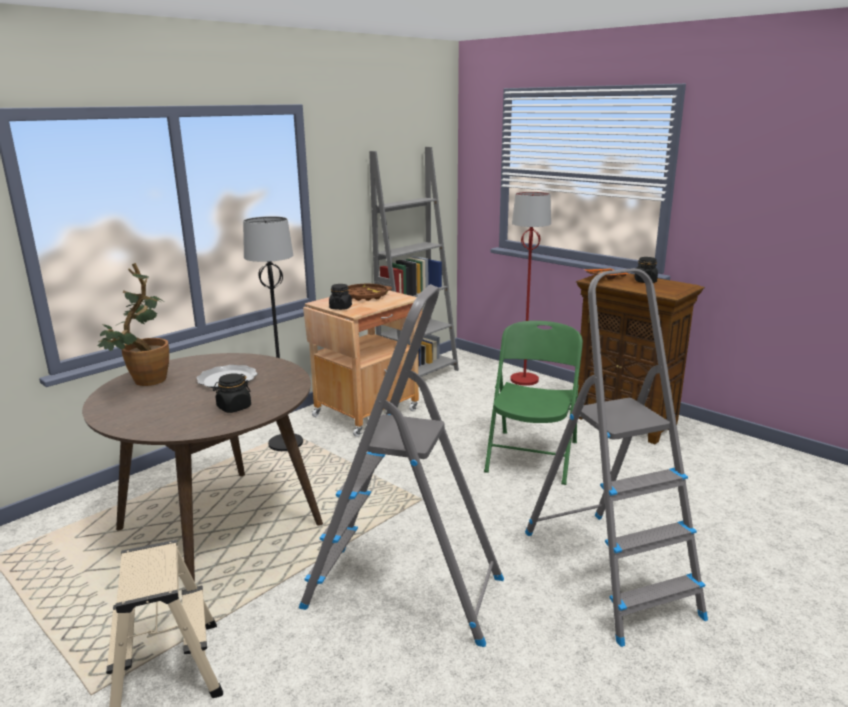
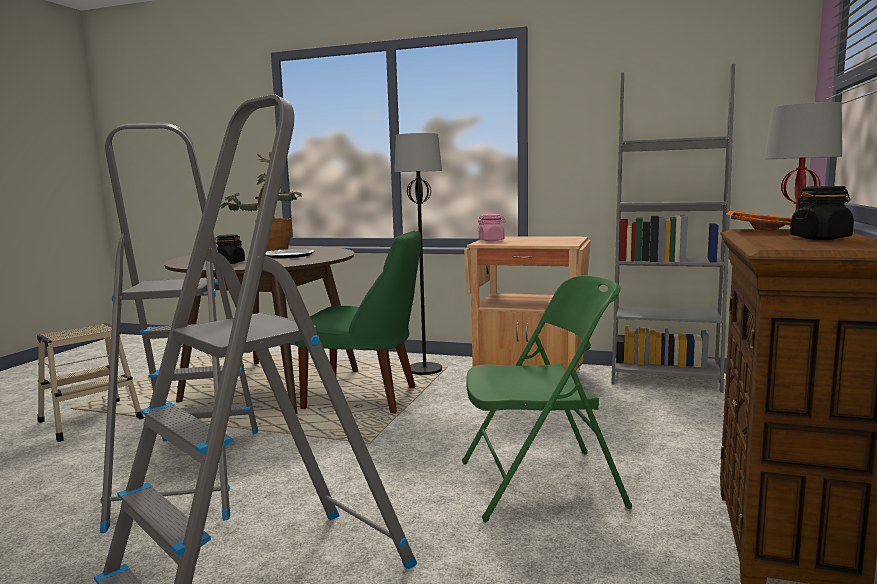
camera: 65 degrees right, 10 degrees down
(322, 483) = (366, 398): none -> green chair
(340, 307) = (491, 240): black jar -> pink jar
(364, 296) = (544, 239): brown tray -> none

